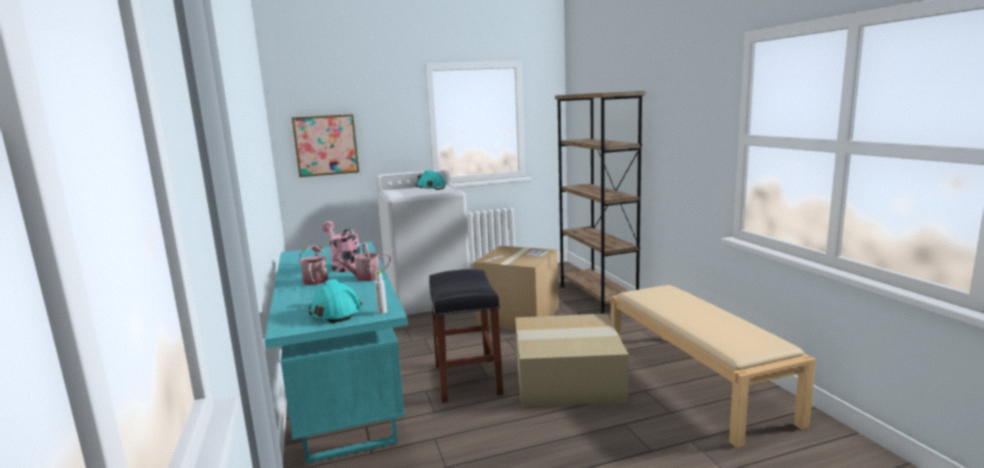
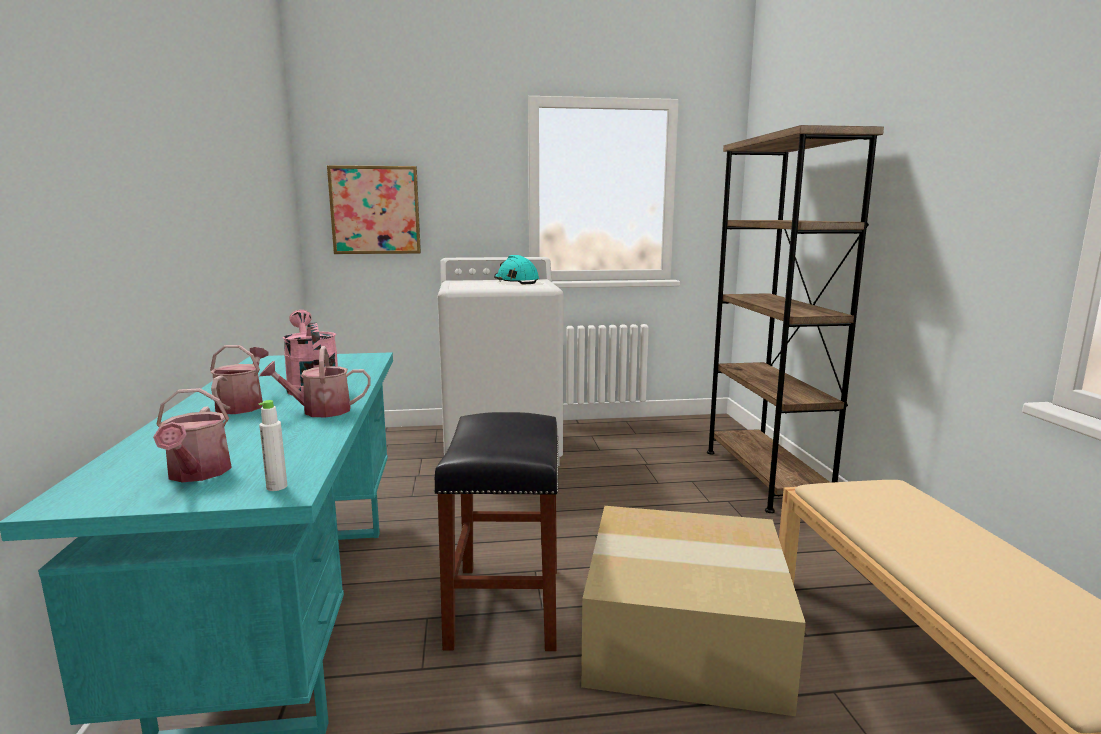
camera: 10 degrees right, 0 degrees up
(335, 311) = (197, 474): turquoise hard hat -> watering can
(518, 315) = (628, 494): cardboard box -> none

